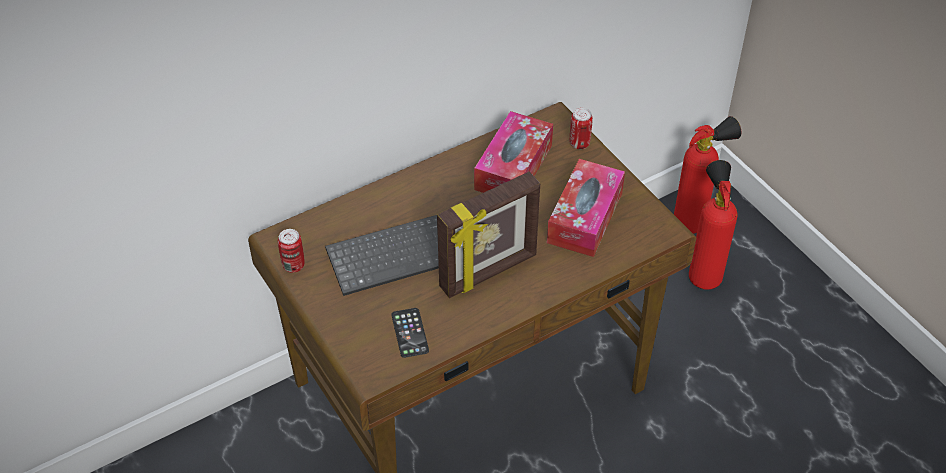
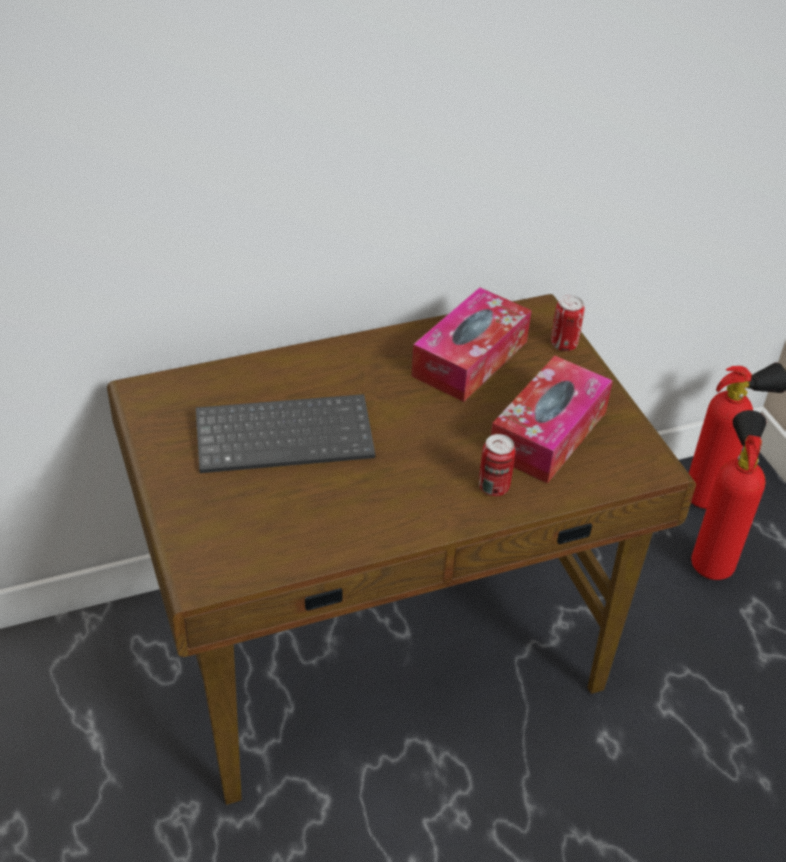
camera: 10 degrees right, 5 degrees down
(293, 265) = (150, 425): can -> can (494, 487)
(410, 333) = (270, 535): phone -> none
(489, 272) = (400, 478): picture frame -> none

